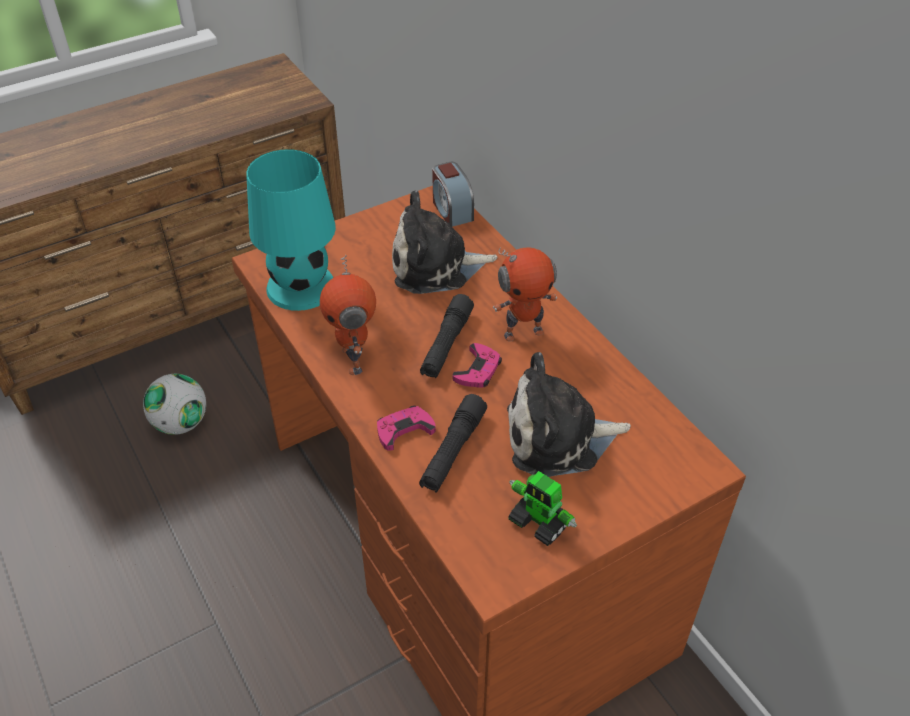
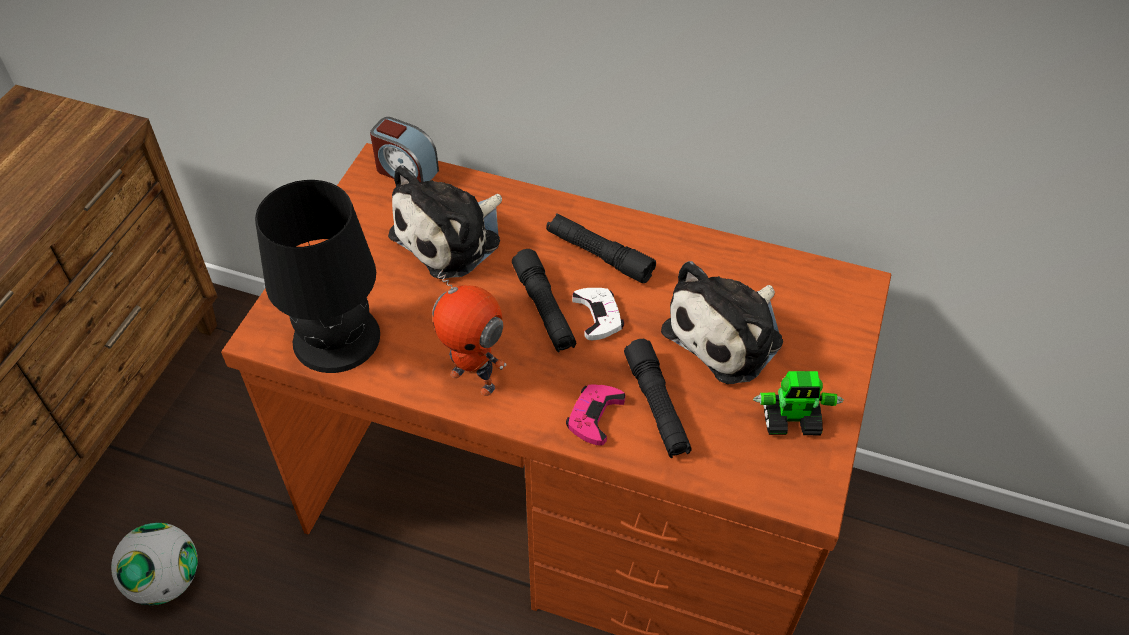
camera: 40 degrees left, 5 degrees up
(302, 286) = (337, 337): turquoise table lamp -> black table lamp
(478, 370) = (598, 316): pink game controller -> white game controller
(523, 332) = (599, 255): toy robot -> black flashlight

